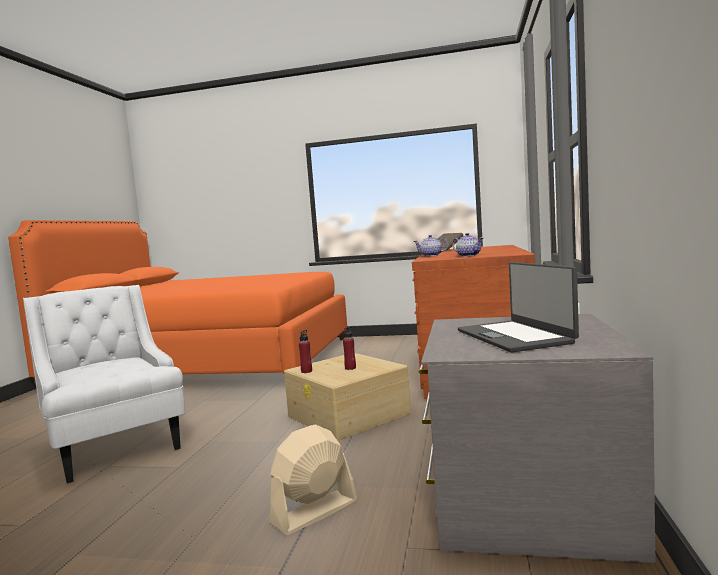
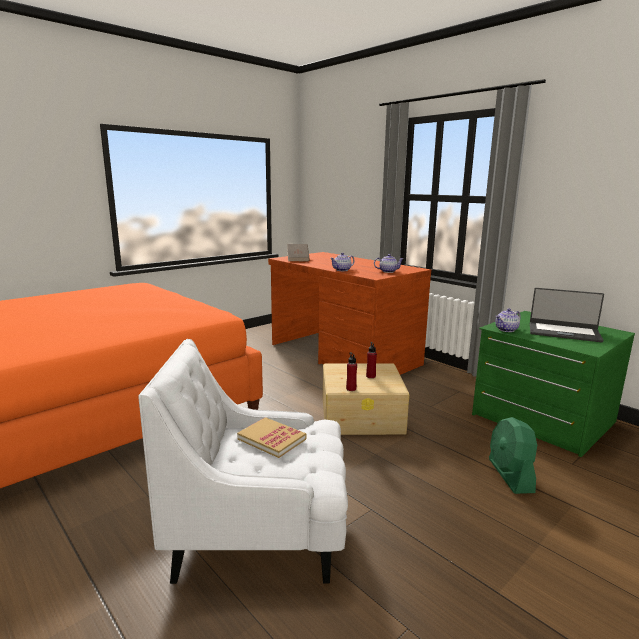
camera: 55 degrees left, 10 degrees up
(117, 363) = (272, 439): none -> book
(314, 512) = (510, 475): beige fan -> green fan
(452, 324) = (506, 329): none -> teapot
(524, 497) = (542, 419): grey dresser -> green dresser

